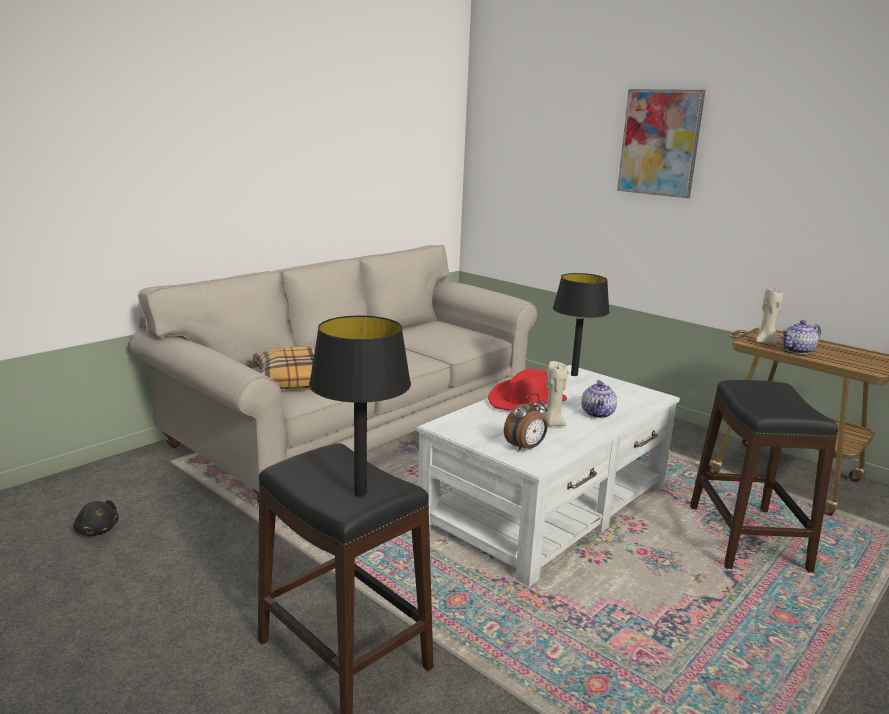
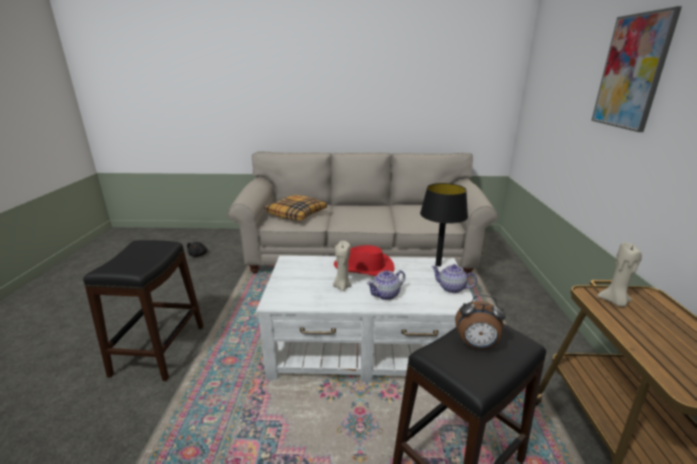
camera: 50 degrees right, 5 degrees up
(361, 493) = (117, 265): black table lamp -> none
(526, 448) = (293, 291): alarm clock -> alarm clock (476, 345)
(797, 351) = (629, 324): teapot -> teapot (451, 288)

